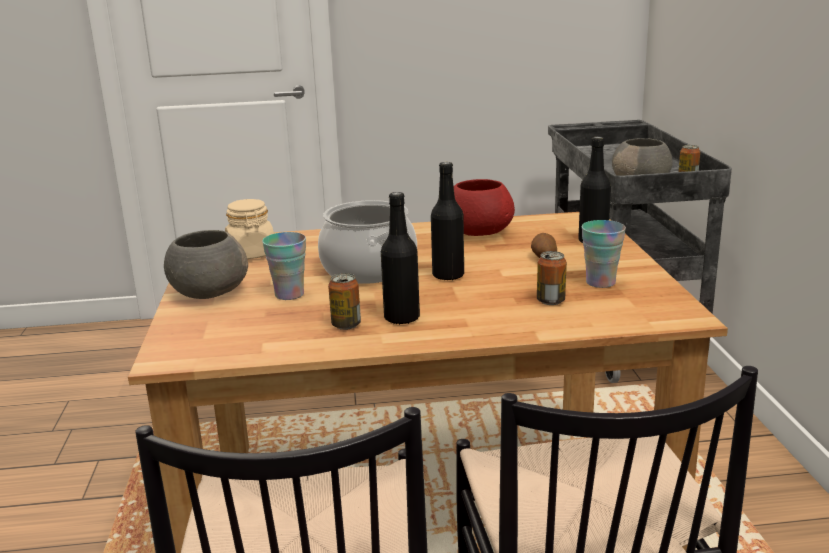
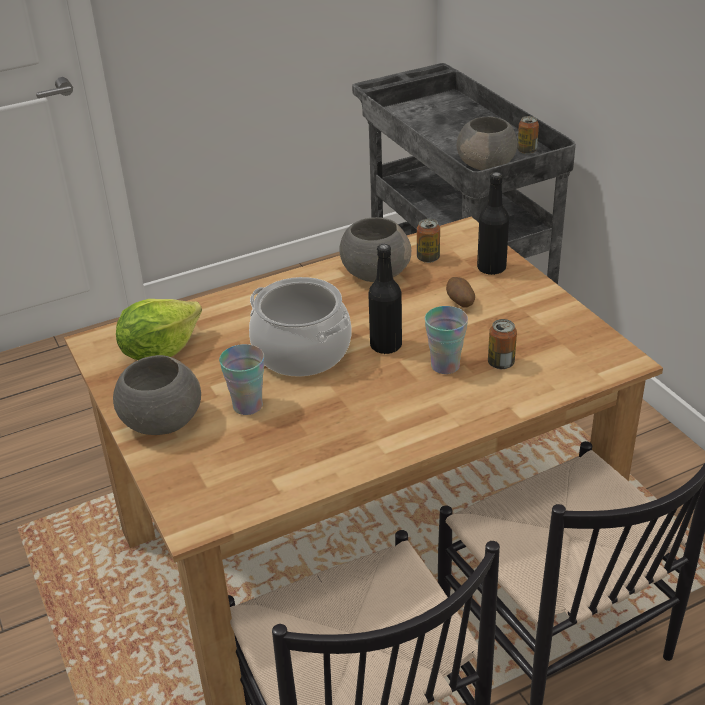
camera: 20 degrees left, 15 degrees up
(251, 254) = (159, 351): beige jar -> lettuce
(346, 325) = (335, 437): can -> can (428, 258)
(402, 318) = (381, 416): black bottle -> none
(479, 232) = (374, 273): red bowl -> grey bowl
(600, 282) = (530, 328): cup -> cup (445, 366)

